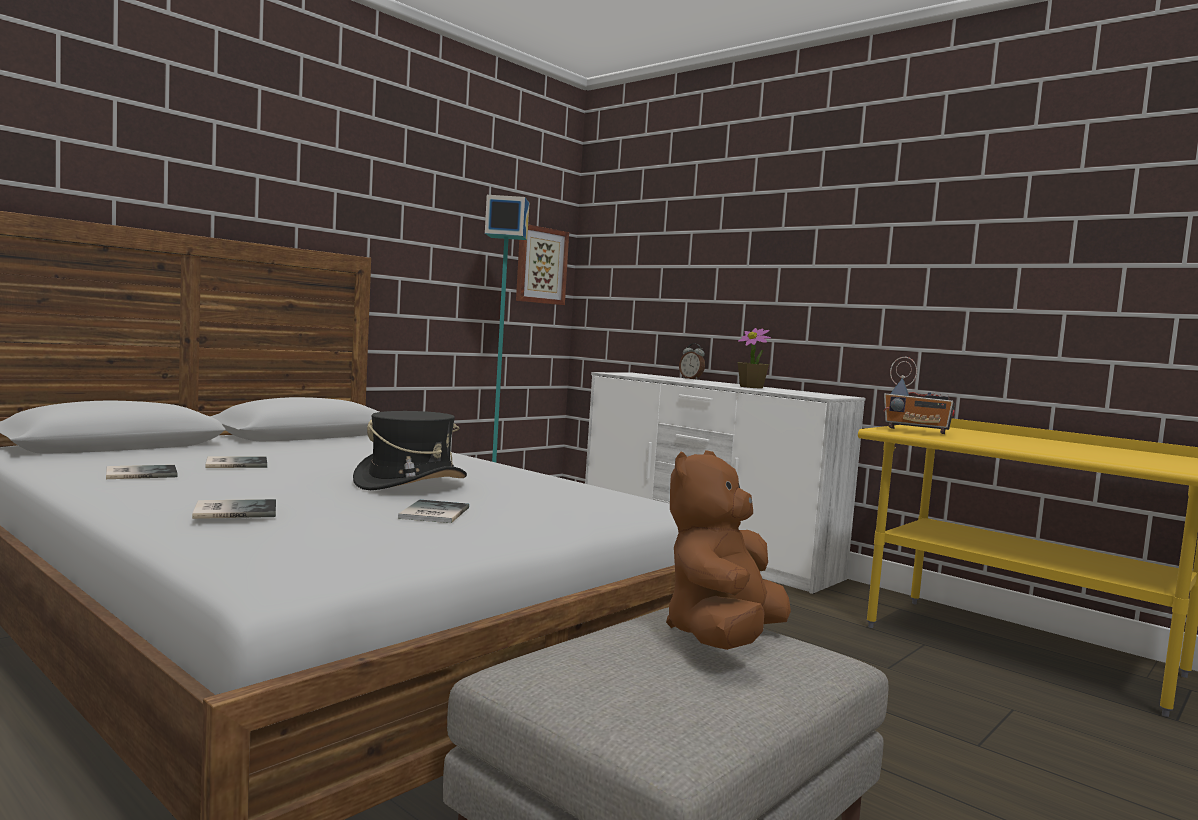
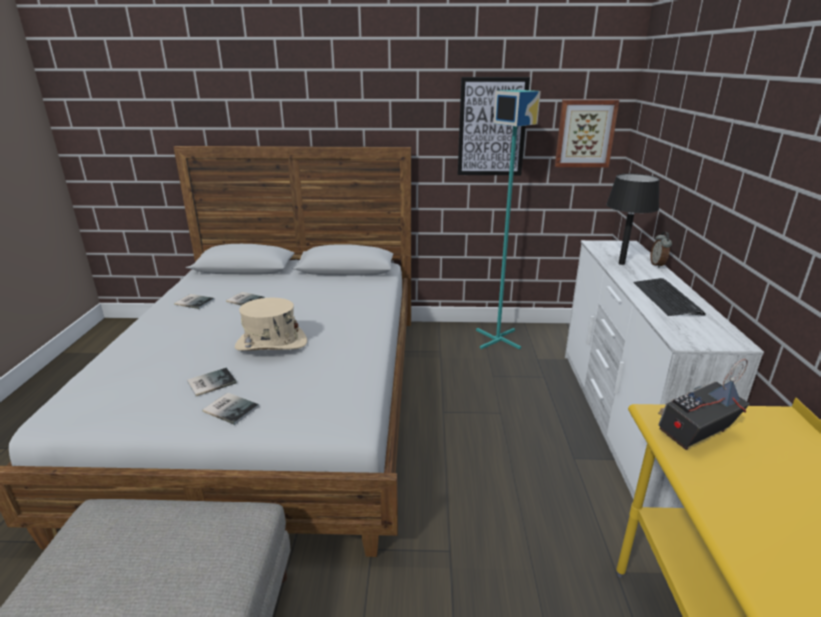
camera: 50 degrees right, 20 degrees up
(233, 510) = (141, 353): book -> book (231, 408)
(411, 483) = (271, 344): black hat -> beige hat
(454, 246) = (492, 127): none -> picture
(667, 378) = (621, 263): none -> black table lamp
(722, 638) = (196, 555): brown plush toy -> none
(751, 387) = (667, 298): potted plant -> keyboard
(916, 432) = (694, 433): radio -> radio turned 75 degrees clockwise

